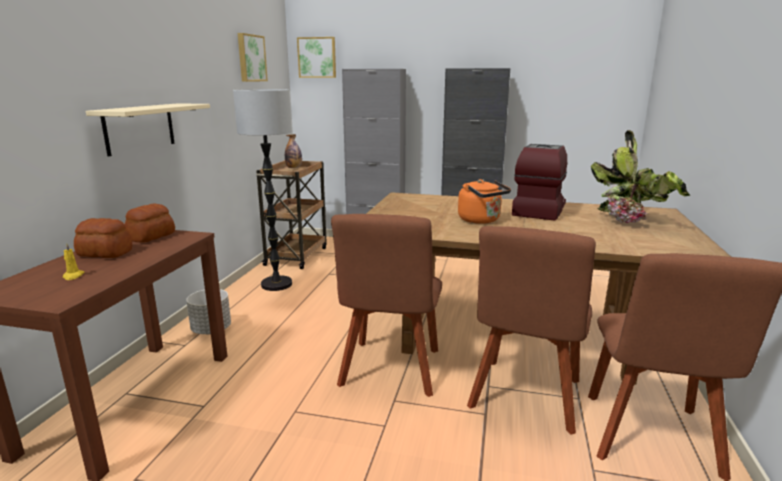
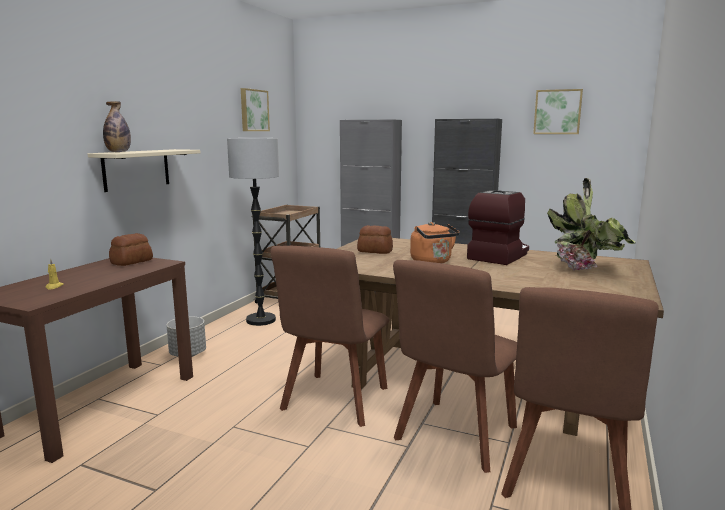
camera: 10 degrees right, 5 degrees down
(105, 253) = (88, 272): bread -> bread (375, 251)
(294, 168) = (291, 212): bottle -> bottle (118, 152)
(317, 57) = (321, 109): picture -> picture (557, 112)

